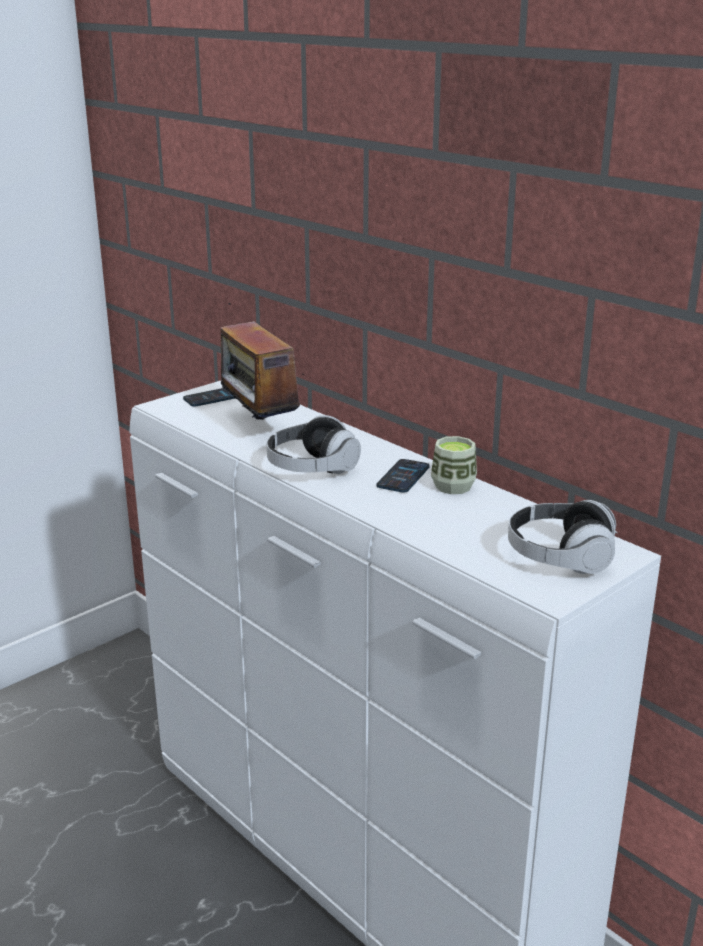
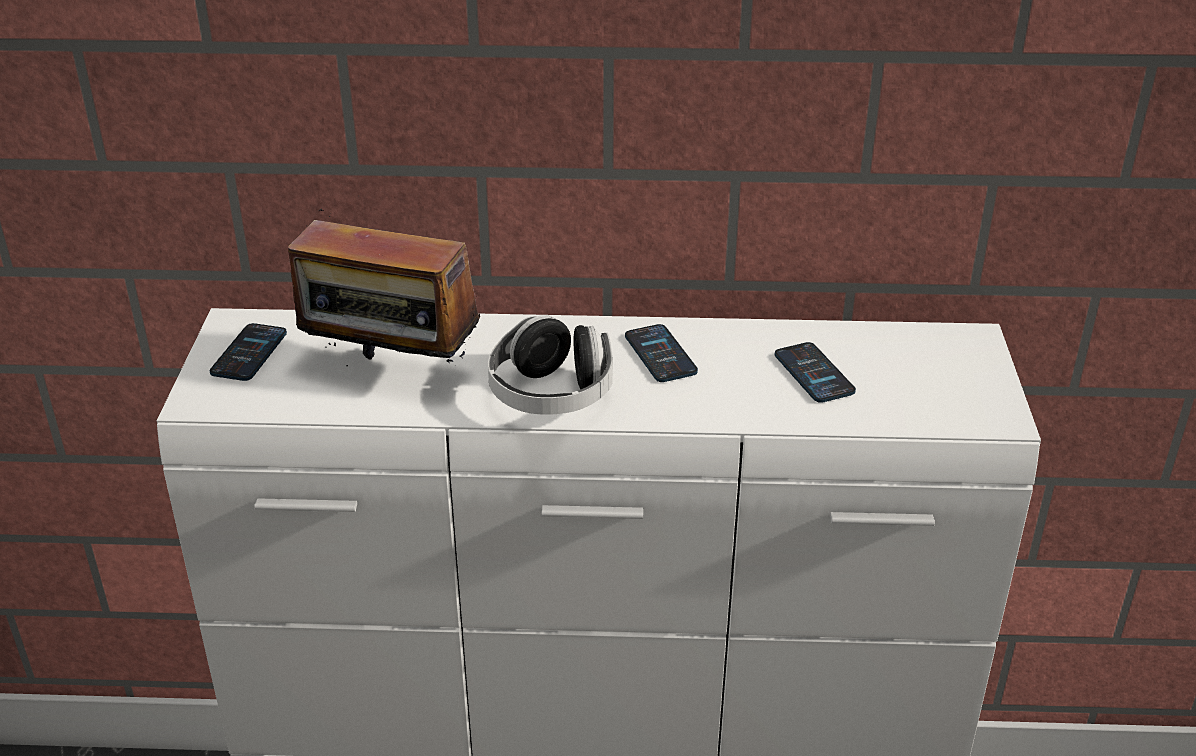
camera: 45 degrees left, 10 degrees up
(453, 486) = (724, 340): cup -> none
(474, 522) = (814, 374): none -> phone
(560, 557) = (939, 372): headphones -> none

